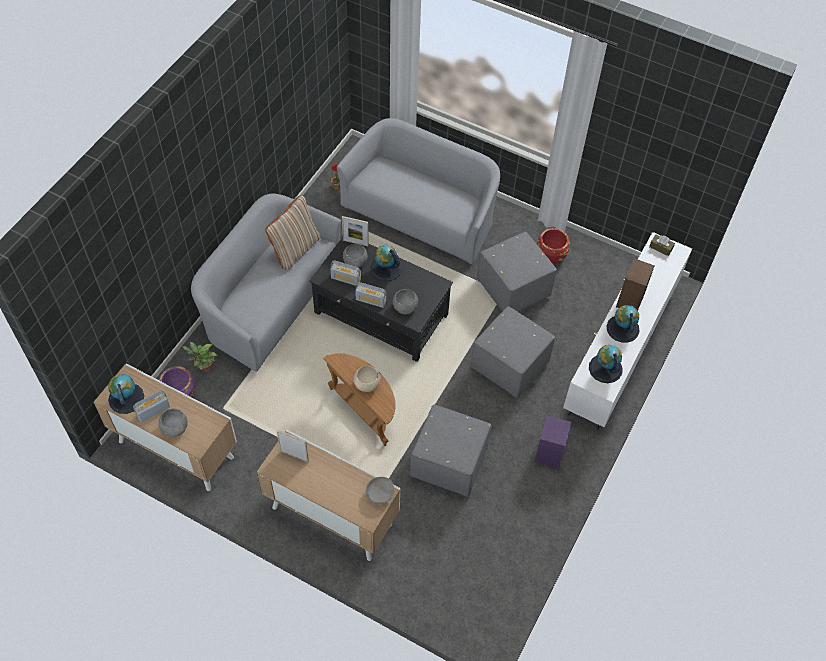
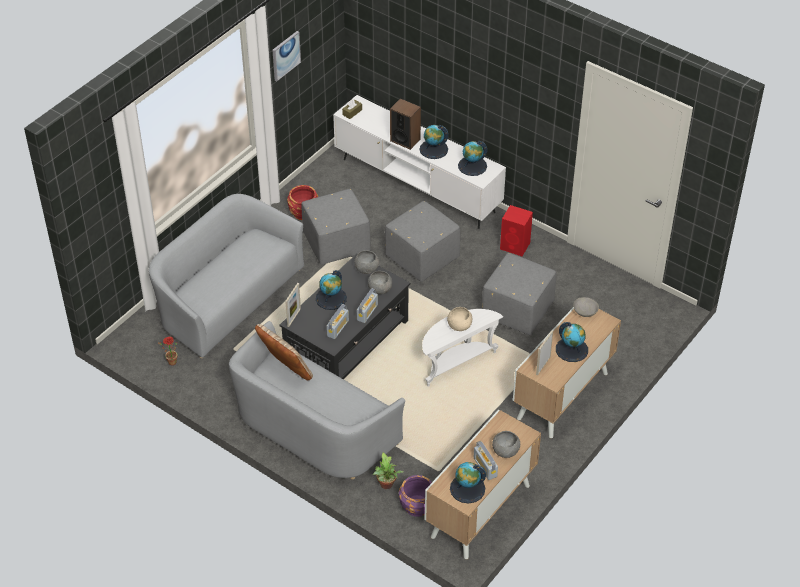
camera: 80 degrees left, 10 degrees down
(320, 483) = (572, 349): none -> globe
(355, 262) = (318, 320): grey bowl -> grey bowl (366, 269)
(365, 411) = (456, 363): brown side table -> white side table
(549, 454) = (515, 246): purple speaker -> red speaker
(631, 126) = (285, 55): none -> picture

